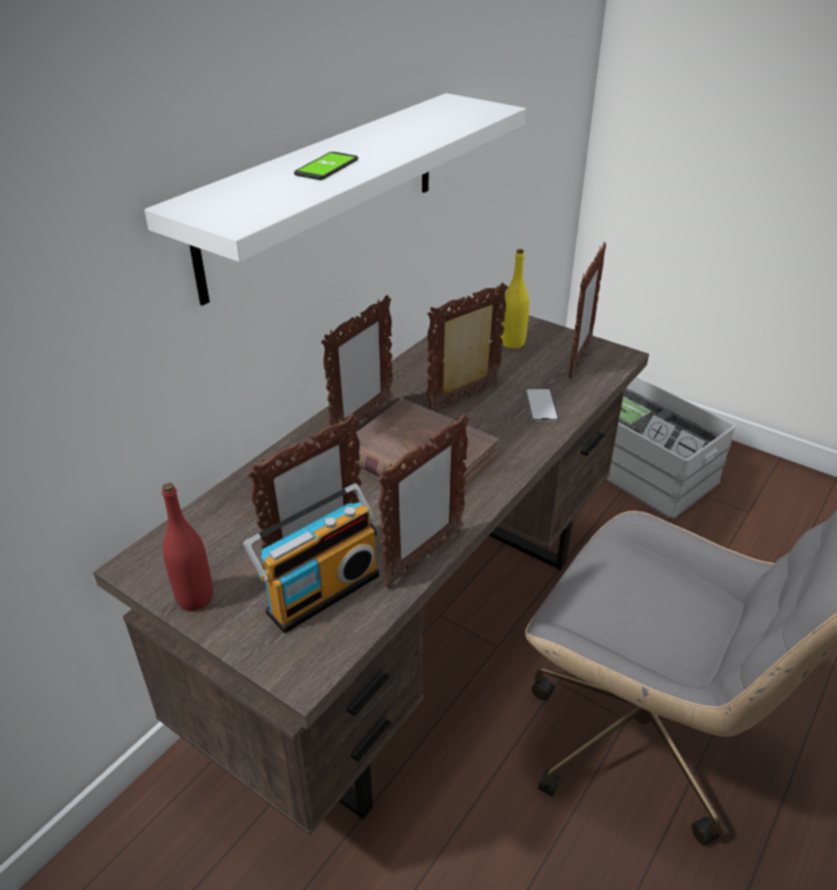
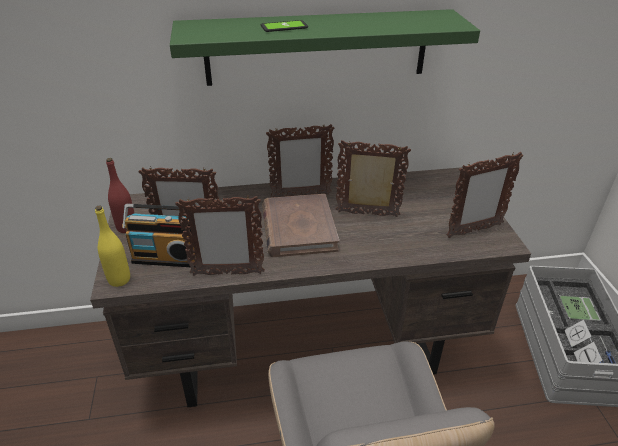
camera: 45 degrees right, 0 degrees up
(325, 192) = (317, 47): white shelf -> green shelf
(512, 343) = (445, 200): yellow bottle -> yellow bottle (119, 279)
(541, 405) = (405, 241): phone -> none

